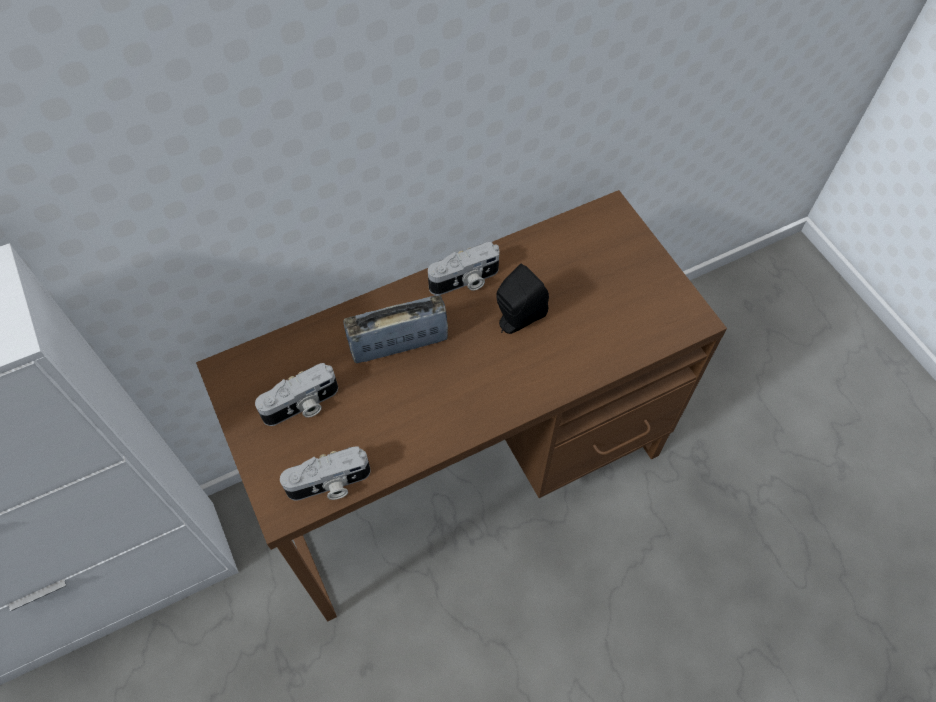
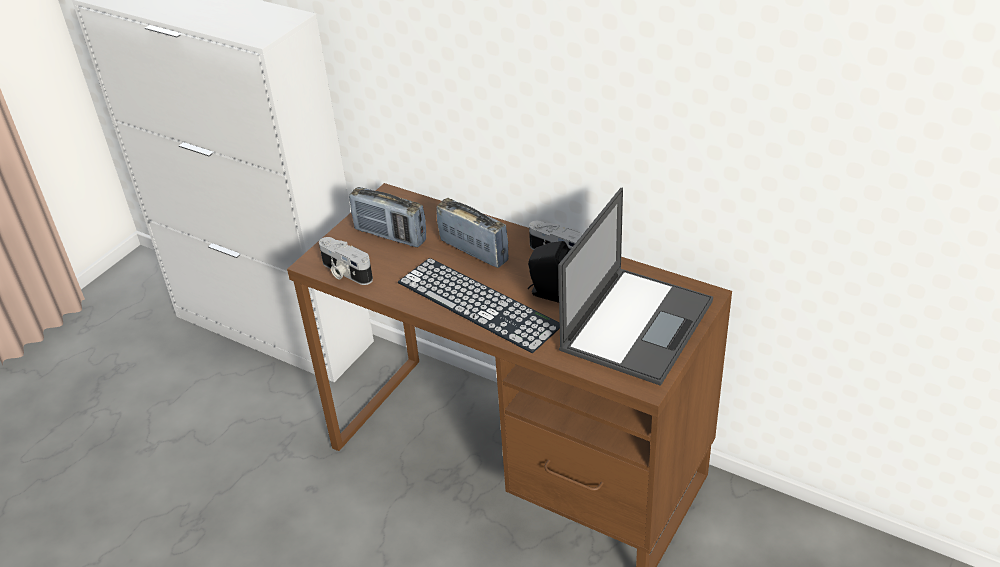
camera: 60 degrees right, 20 degrees down
(302, 406) = (390, 235): camera -> radio
(486, 386) = (478, 304): none -> keyboard
(613, 279) = (637, 324): none -> laptop

